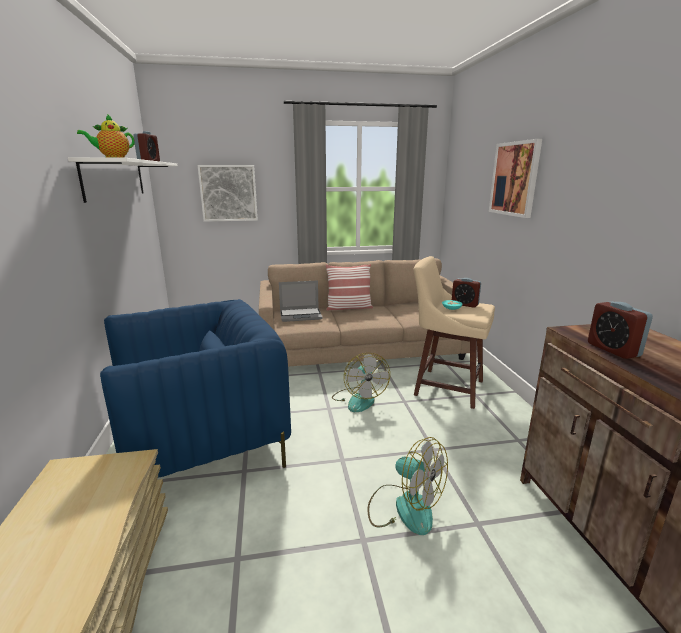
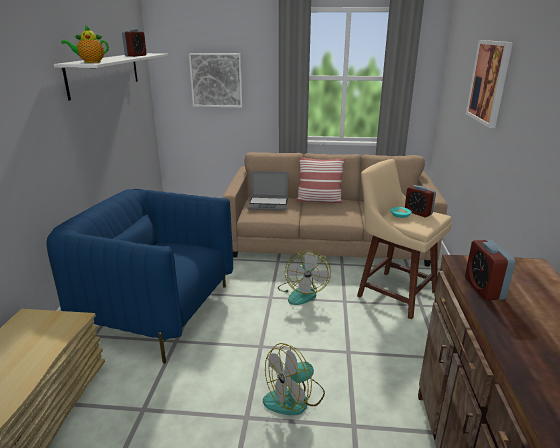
camera: 15 degrees right, 5 degrees up
(207, 441) = (156, 310): blue armchair -> blue armchair turned 150 degrees counterclockwise
(404, 507) = (294, 398): fan -> fan turned 90 degrees clockwise

